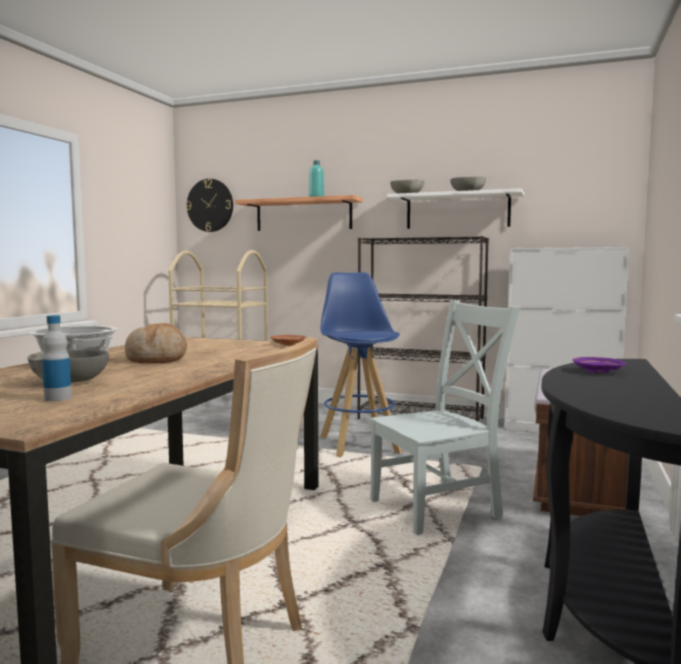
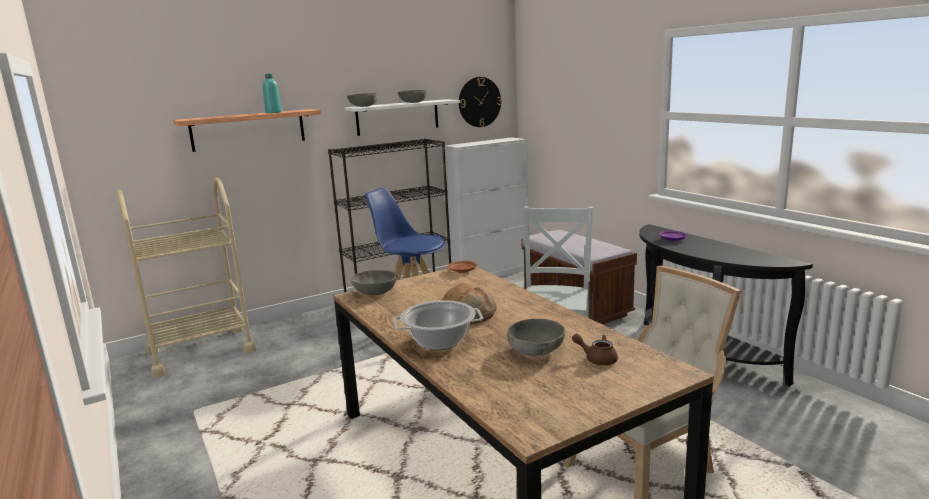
camera: 50 degrees left, 10 degrees up
(57, 398) = (597, 359): bottle -> brown teapot
(188, 340) = (375, 293): none -> grey bowl
(210, 205) = (115, 126): wall clock -> wall clock (479, 102)

